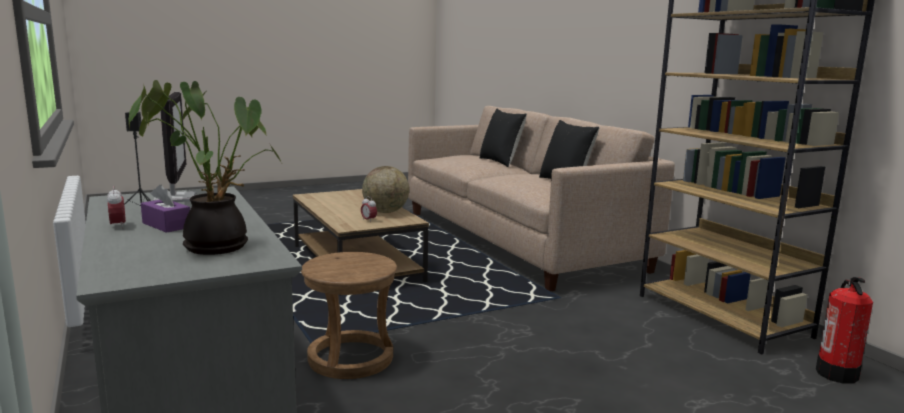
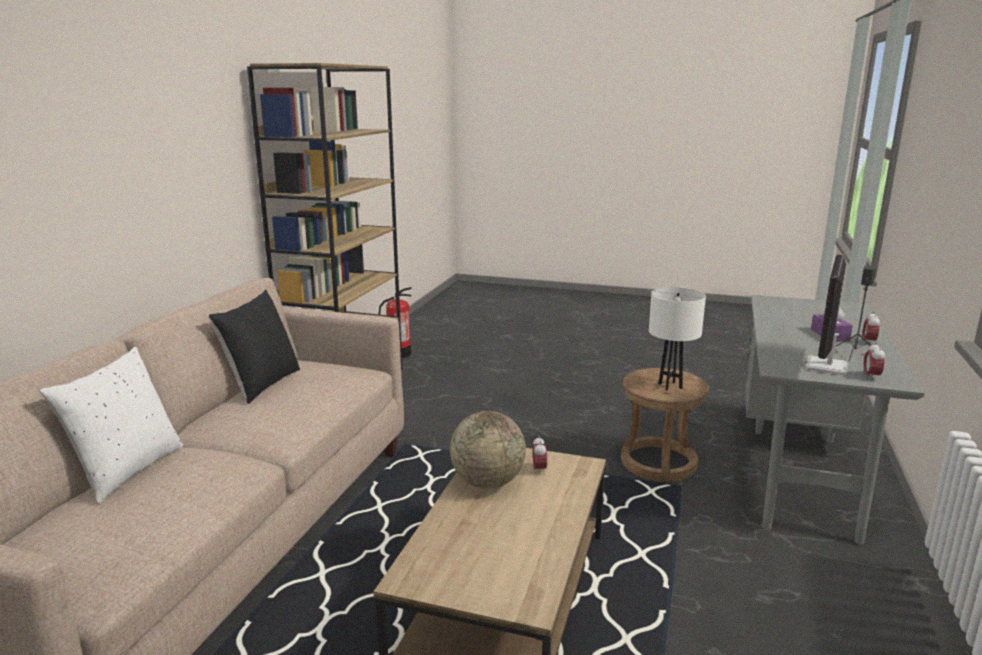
camera: 135 degrees left, 5 degrees up
(133, 198) = (871, 376): none -> alarm clock
(217, 245) = (794, 313): potted plant -> none
(341, 263) = (670, 386): none -> white table lamp
(501, 162) = (127, 470): black pillow -> white pillow

